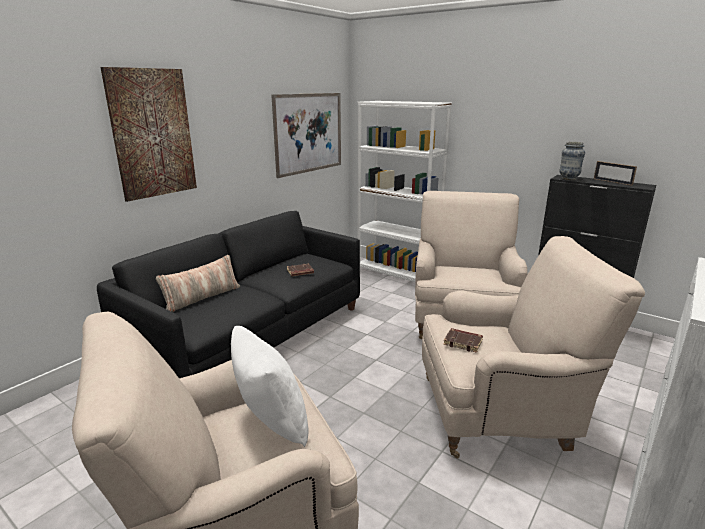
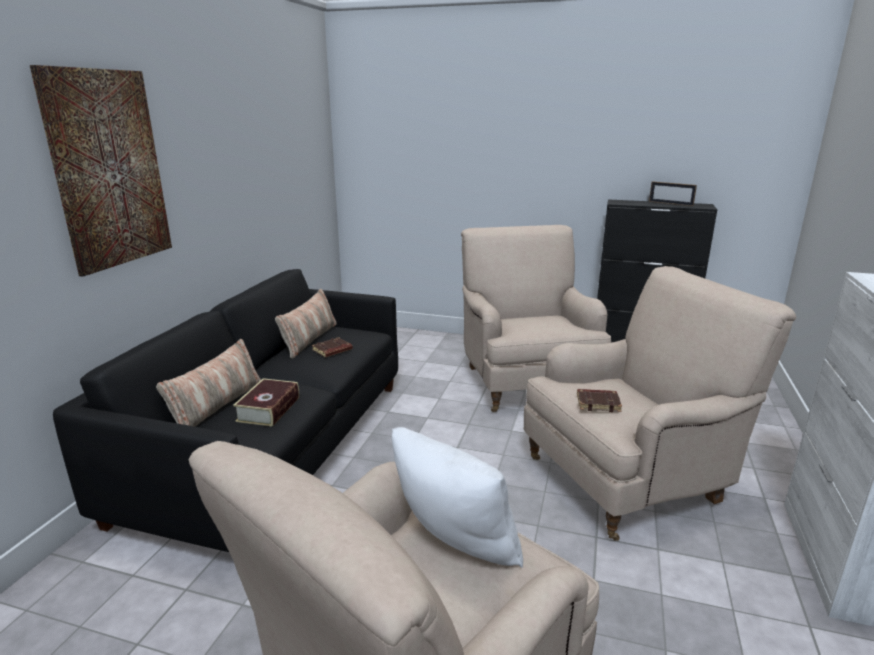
camera: 20 degrees left, 0 degrees up
(230, 305) = (268, 409): none -> book
(291, 262) = (309, 339): none -> pillow
(309, 133) = (293, 162): picture -> none
(397, 274) = (418, 338): white bookcase -> none
(568, 179) = (625, 203): vase -> none

